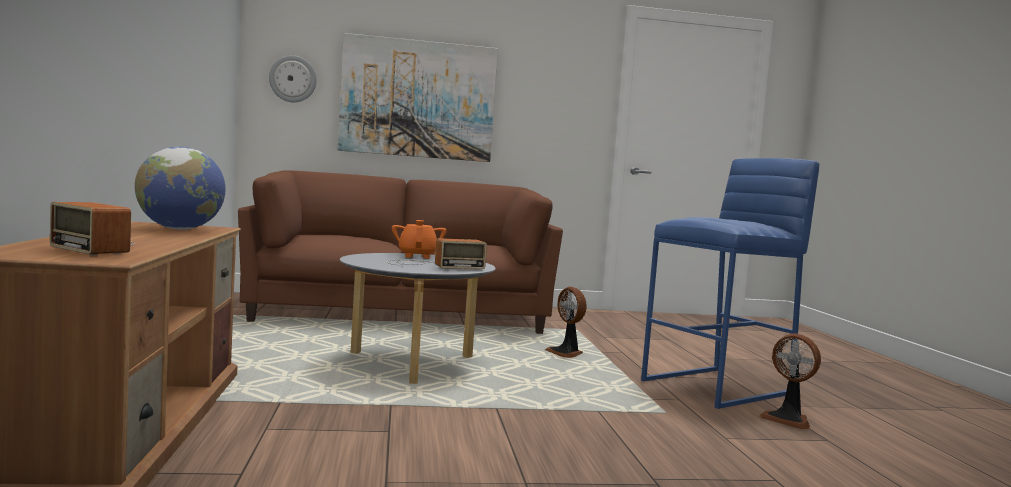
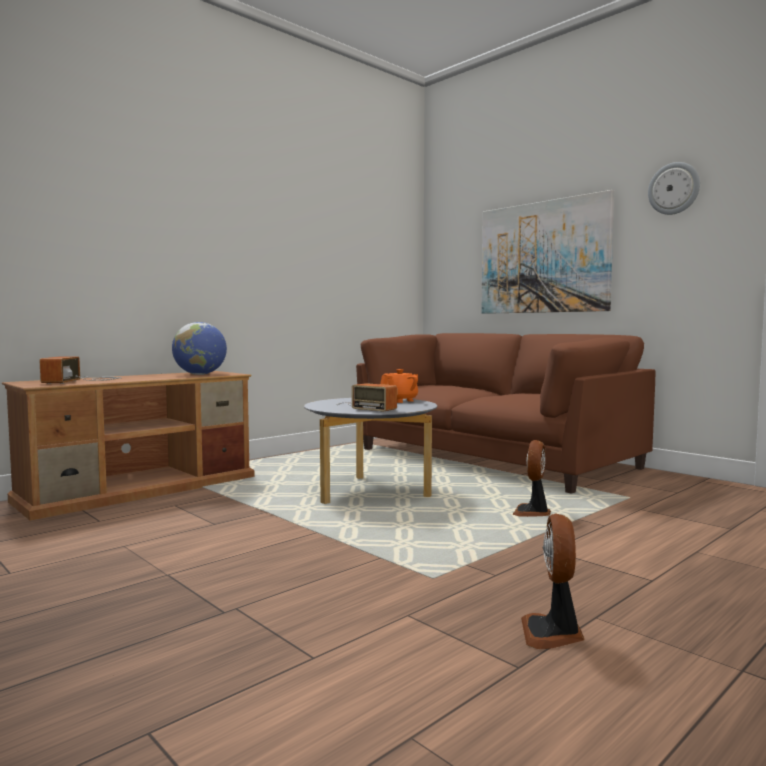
camera: 55 degrees right, 0 degrees up
(293, 79) = (453, 258): wall clock -> wall clock (674, 188)
(719, 387) = (594, 581): blue stool -> none

